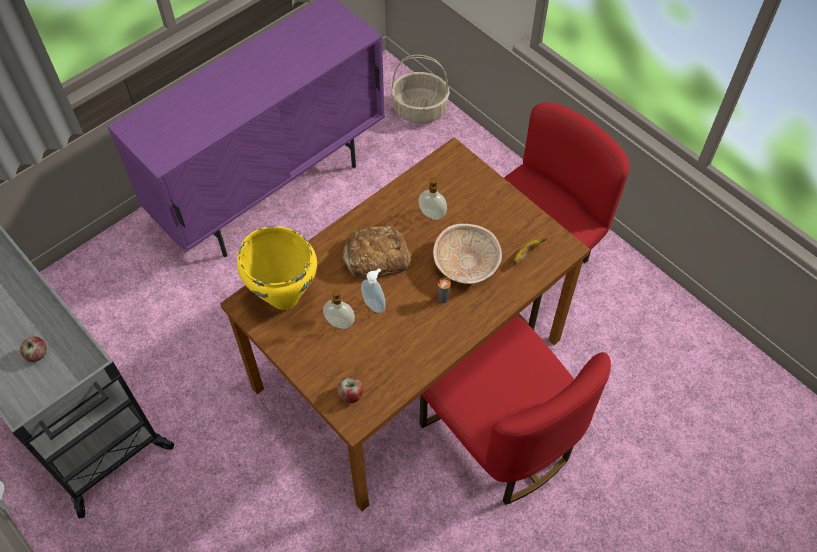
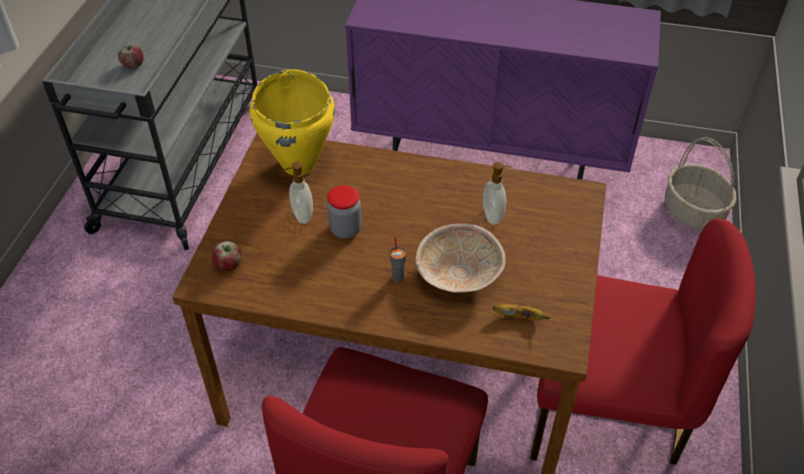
camera: 55 degrees right, 10 degrees down
(375, 257) = (400, 201): bread -> none
(375, 304) = (345, 229): soap dispenser -> jar

